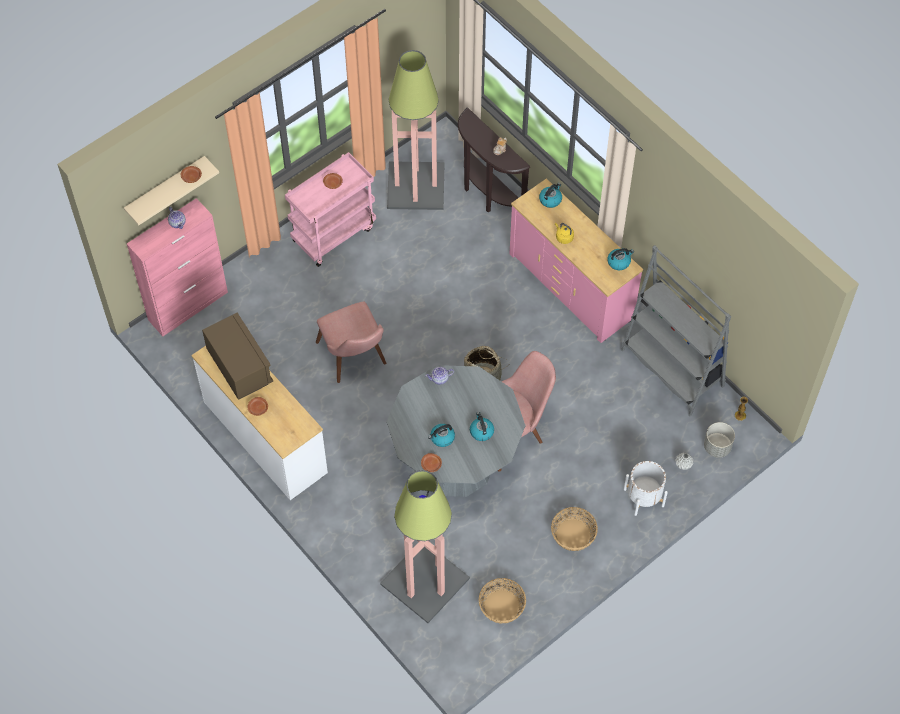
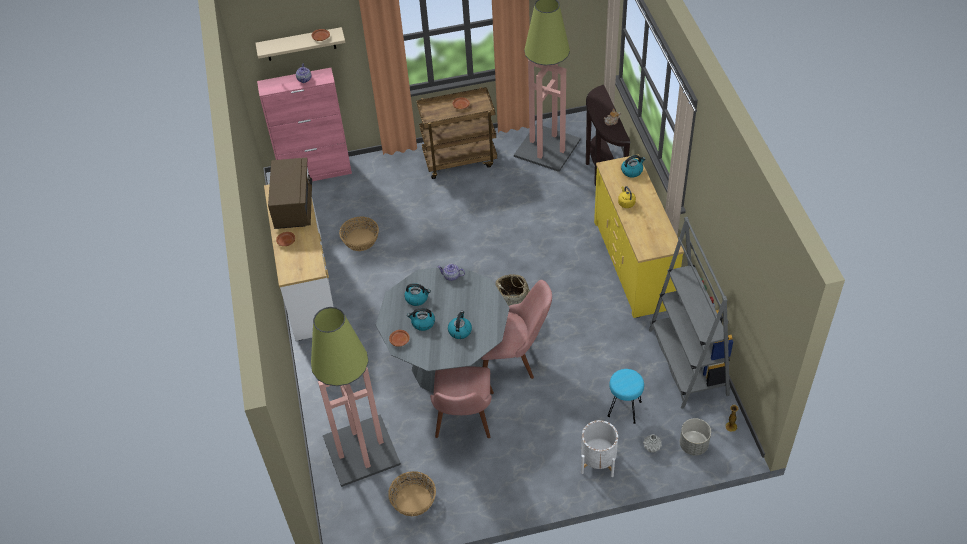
camera: 30 degrees right, 10 degrees down
(333, 233) = (460, 160): pink cart -> brown cart
(355, 359) = (417, 256): pink chair -> pink chair (463, 422)
(571, 286) = (633, 264): pink dresser -> yellow dresser
(573, 534) = (514, 466): basket -> basket (360, 240)
(619, 262) = (665, 238): kettle -> kettle (417, 298)
(640, 438) = (624, 409): none -> turquoise stool

